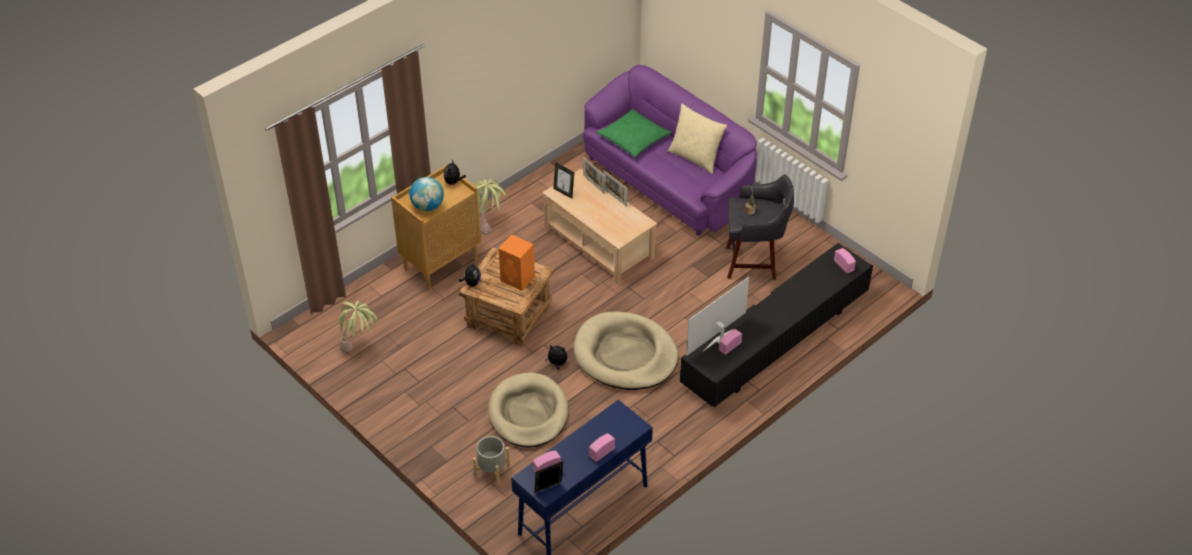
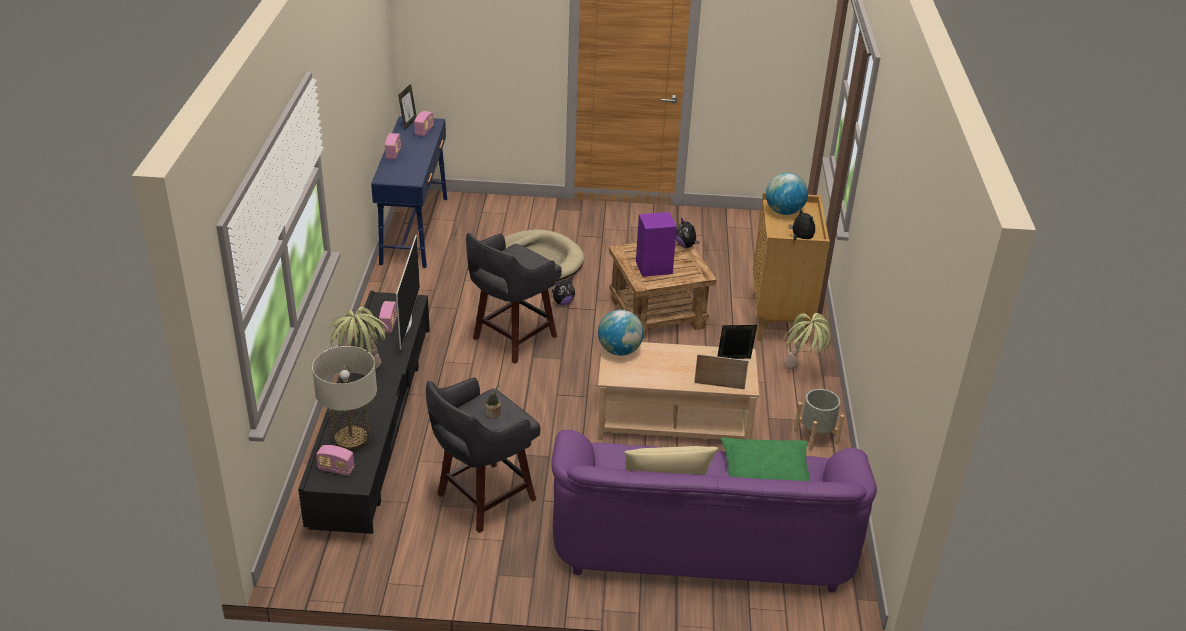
camera: 135 degrees right, 10 degrees down
(360, 346) = (733, 234): potted plant -> potted plant (362, 376)
(492, 471) = (514, 219): grey planter -> grey planter (816, 437)
(518, 279) = (653, 267): orange speaker -> purple speaker
(615, 197) = (677, 385): picture frame -> none
(618, 235) = (619, 351): none -> globe
(625, 355) = (512, 339): beige dog bed -> grey stool
(822, 278) = (351, 440): none -> table lamp

